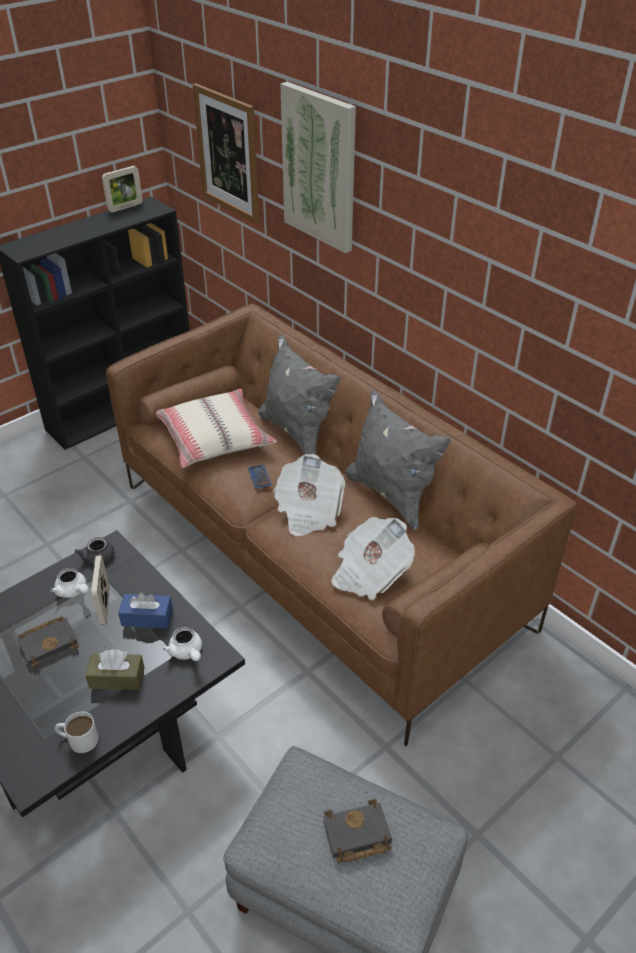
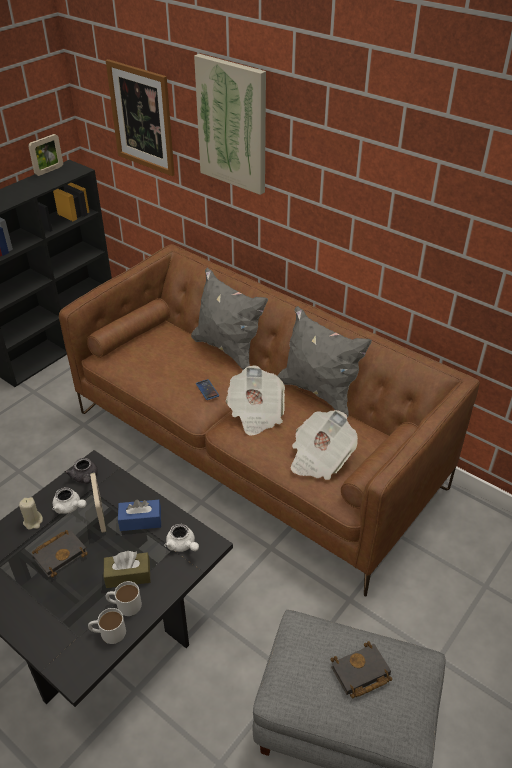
camera: 10 degrees left, 0 degrees up
(30, 602) = (33, 521): none -> beige candle
(104, 710) = (124, 604): none -> white mug
(214, 438) = (160, 362): beige pillow -> none

